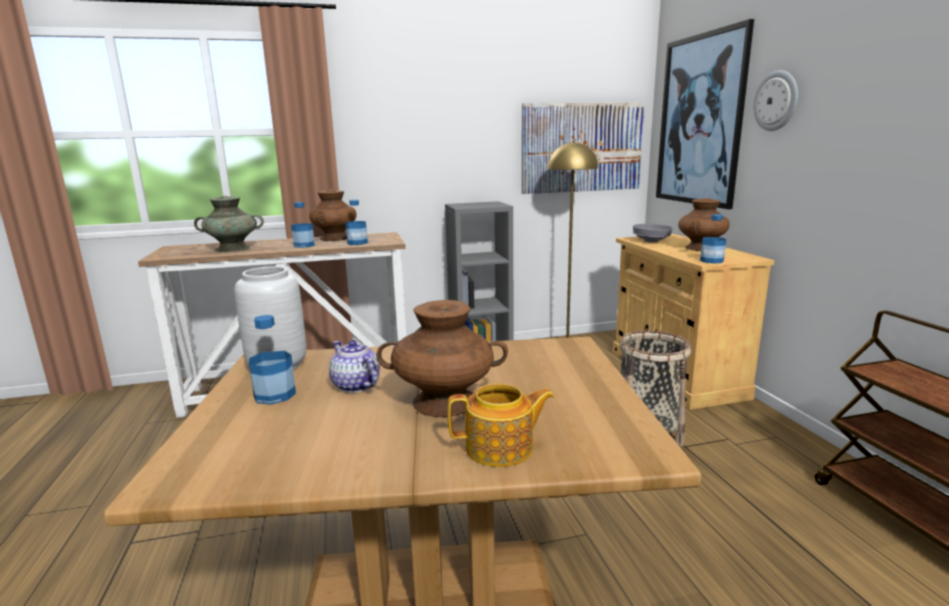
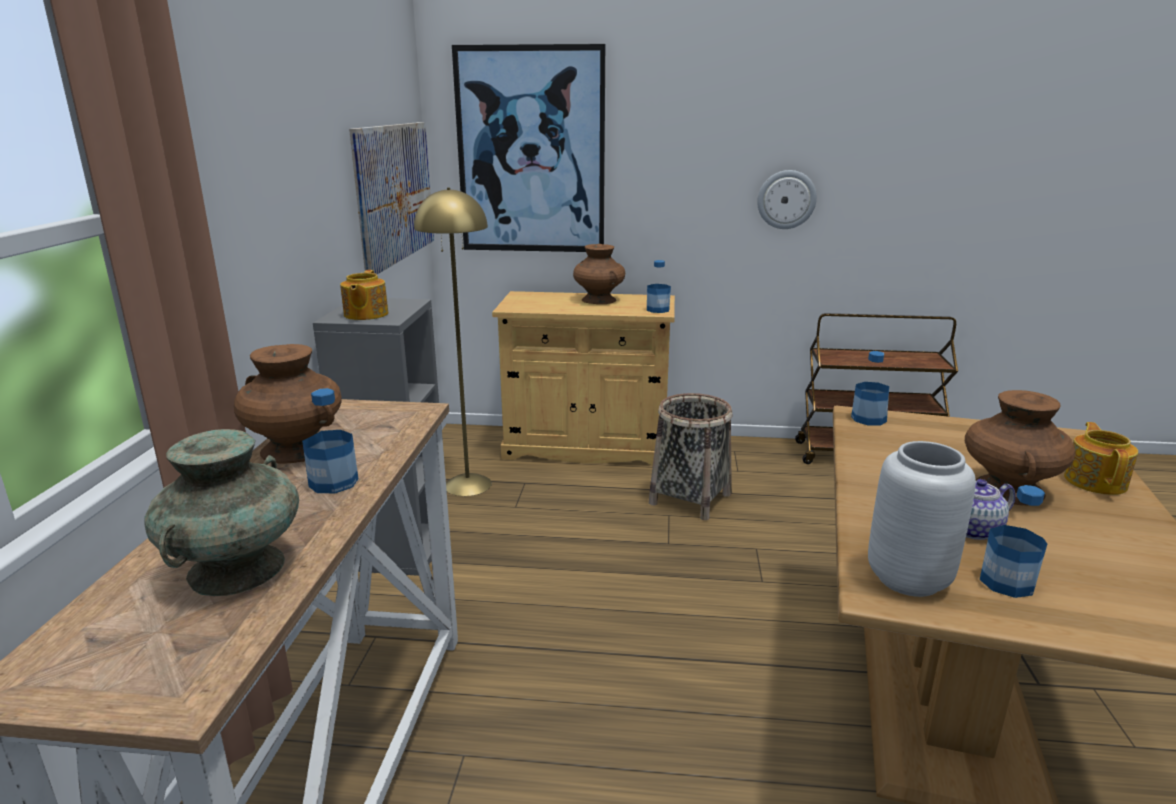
camera: 70 degrees left, 5 degrees up
(357, 243) = (387, 434): bottle -> bottle (868, 419)
(466, 205) = (365, 314): none -> teapot
(651, 241) = (537, 305): grey bowl -> none
(776, 101) = (650, 137): wall clock -> wall clock (786, 199)

